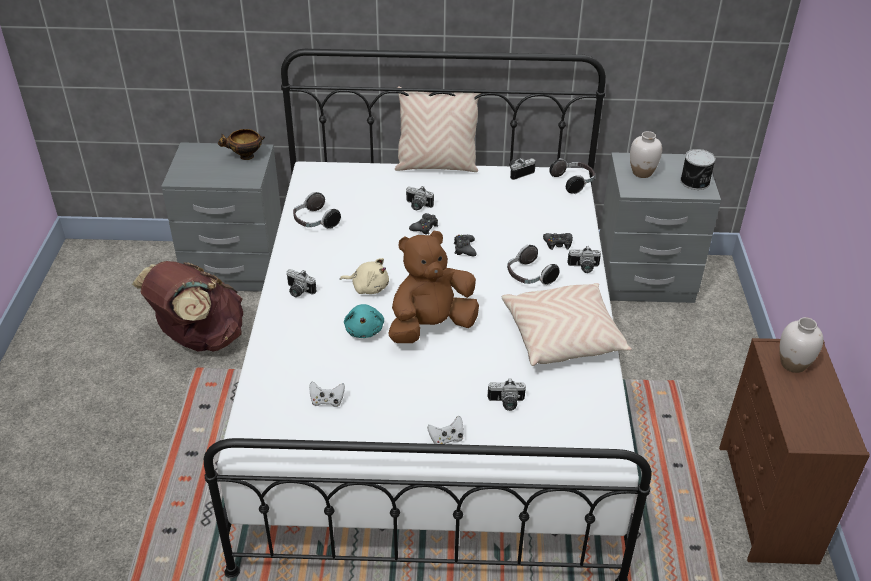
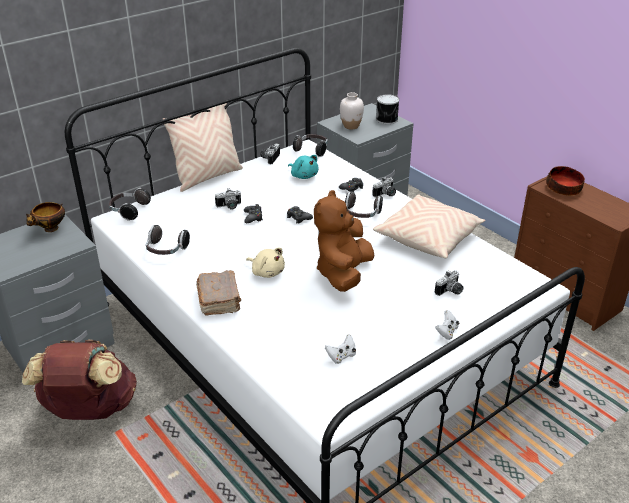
camera: 40 degrees left, 5 degrees down
(298, 291) = (219, 300): camera -> brown book
(331, 169) = (129, 211): none -> headphones
(364, 330) = (302, 299): turquoise plush toy -> turquoise plush toy (303, 175)
(368, 287) = (267, 272): beige plush toy -> beige plush toy turned 60 degrees clockwise
(793, 364) = (563, 188): white vase -> bowl

